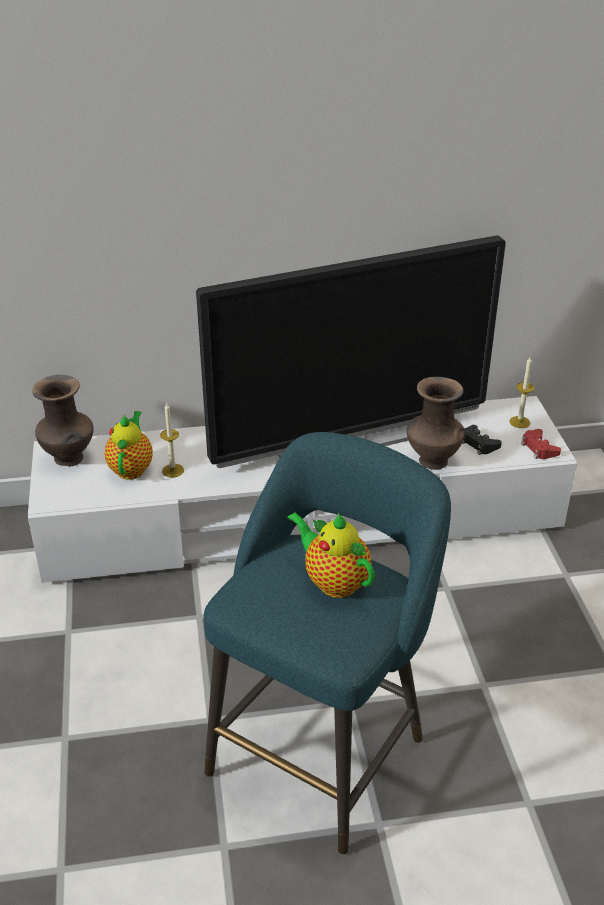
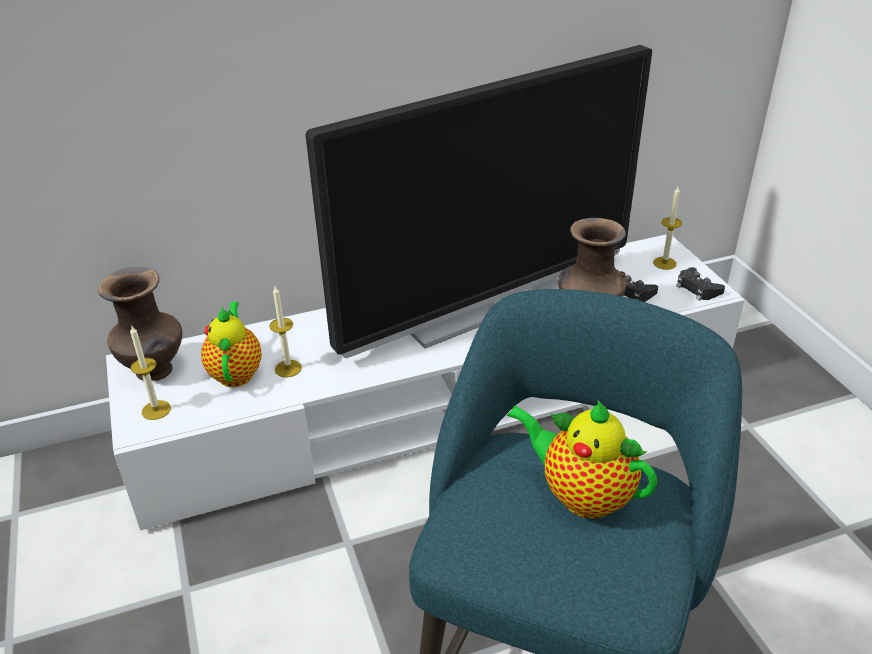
camera: 10 degrees left, 0 degrees up
(64, 489) = (156, 410): none -> candle
(539, 448) = (697, 289): red game controller -> black game controller

